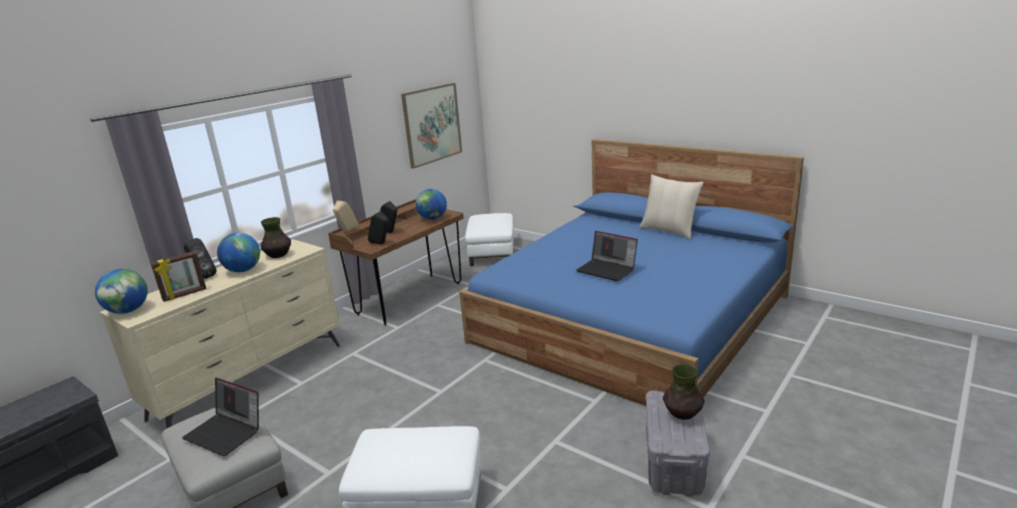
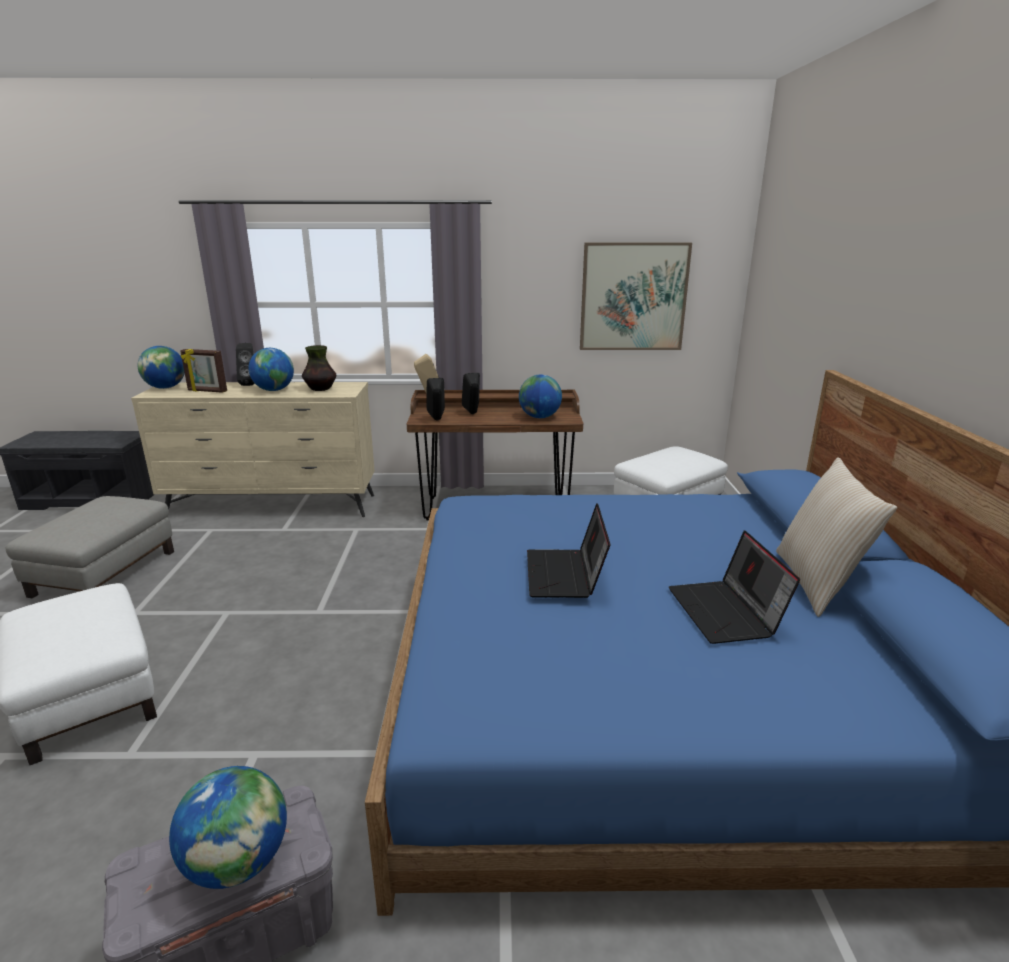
camera: 50 degrees right, 0 degrees up
(226, 432) = (88, 518): laptop -> laptop (726, 613)
(683, 414) = (238, 862): vase -> globe

